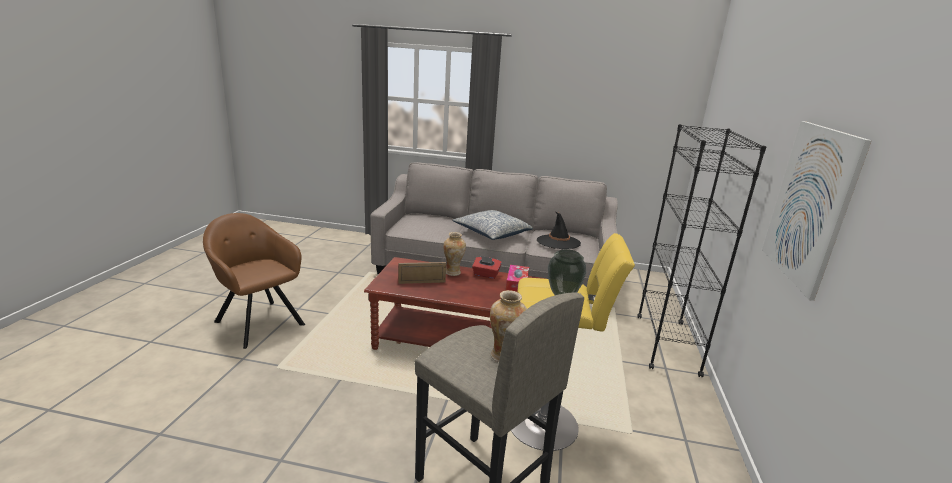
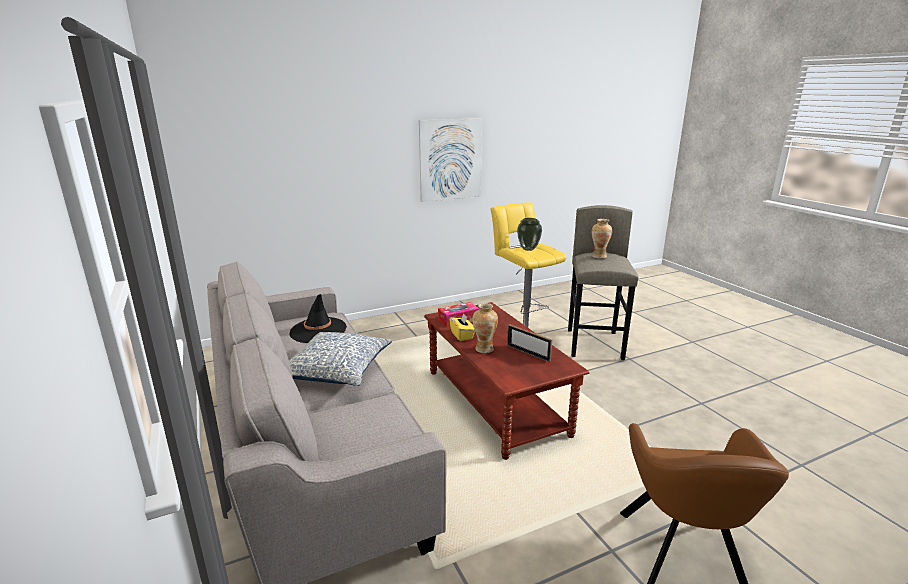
camera: 125 degrees left, 0 degrees up
(486, 275) = (462, 335): red tissue box -> yellow tissue box
(666, 343) = (368, 327): black bookcase -> none

